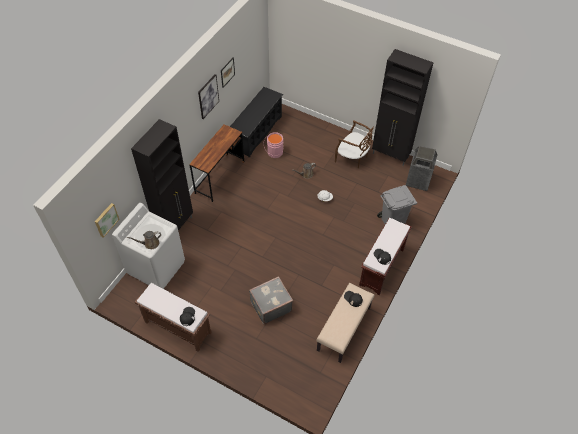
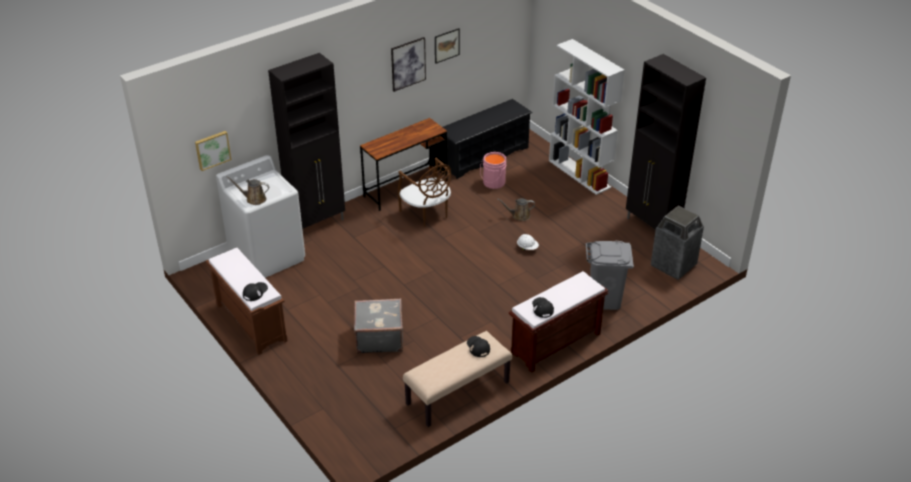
camera: 25 degrees right, 15 degrees down
(325, 127) = (580, 174): none -> white bookcase
(352, 158) = (595, 215): brown chair -> brown chair (426, 213)

